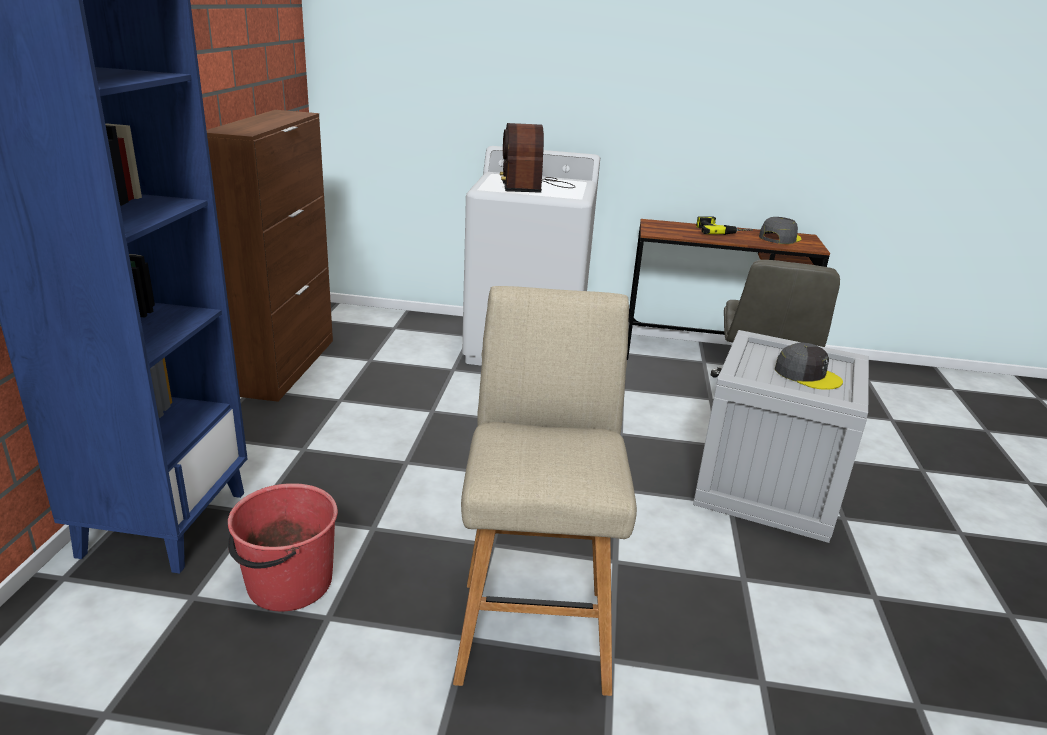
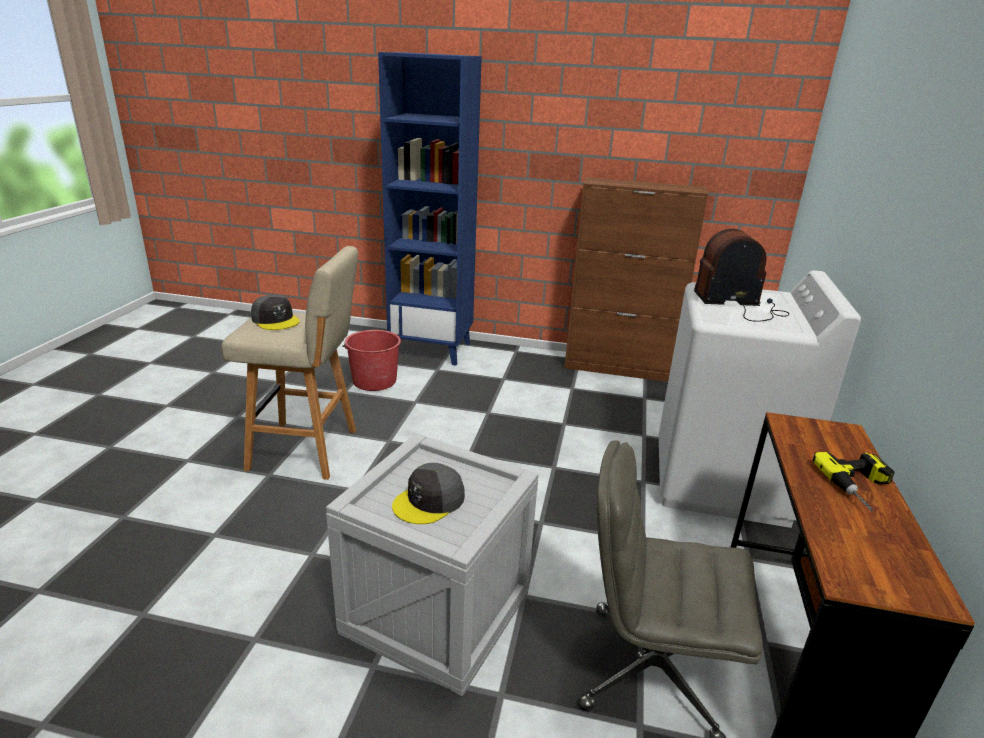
camera: 95 degrees right, 0 degrees up
(779, 238) = (881, 550): grey cap -> grey cap (275, 320)

